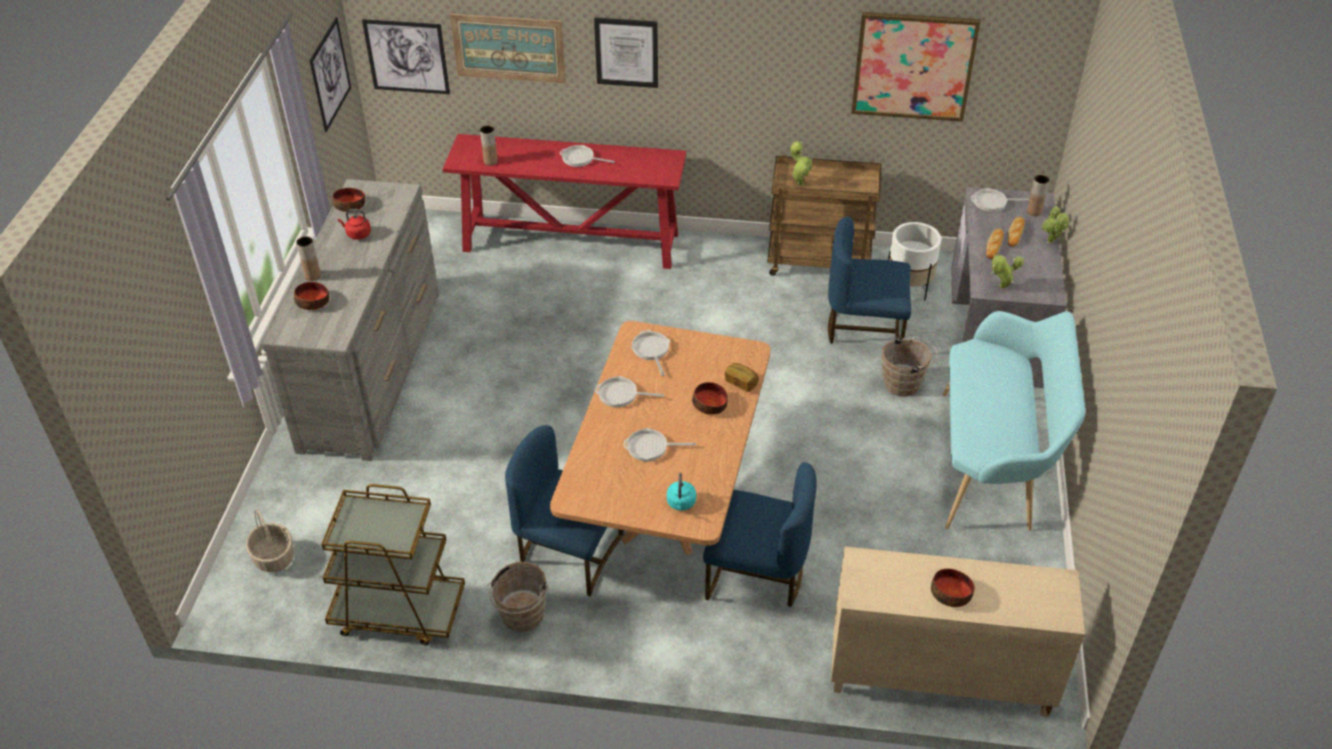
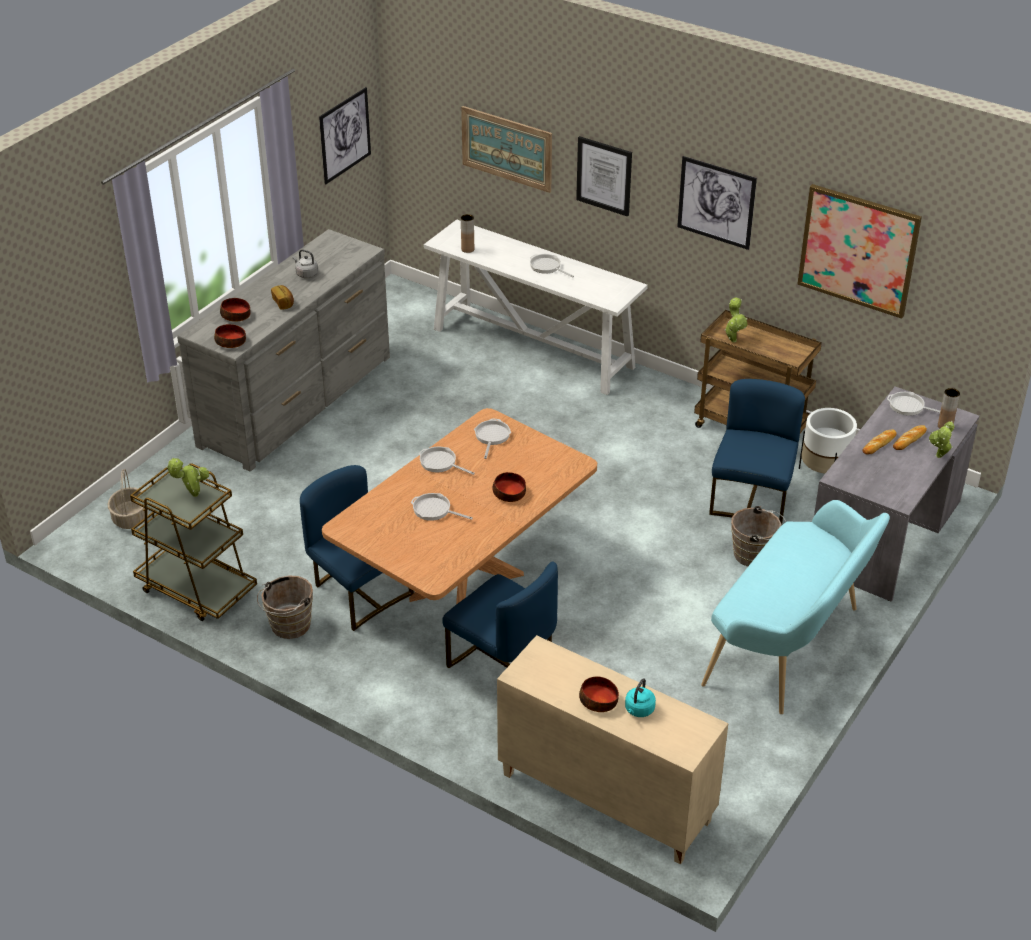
camera: 25 degrees right, 5 degrees down
(313, 276) = (249, 296): brown vase -> none
(350, 205) = (316, 250): bowl -> bowl (231, 342)
(357, 234) = (306, 274): red kettle -> grey kettle
(407, 56) = (424, 137): picture -> picture (716, 202)
(572, 242) = (534, 348): red console table -> white console table
(681, 503) = (427, 559): turquoise kettle -> turquoise kettle (638, 710)
(741, 382) = (549, 485): bread -> bread (283, 303)
(865, 329) = (752, 499): blue chair -> blue chair turned 75 degrees clockwise
(1000, 287) = (855, 481): potted plant -> potted plant (192, 495)

